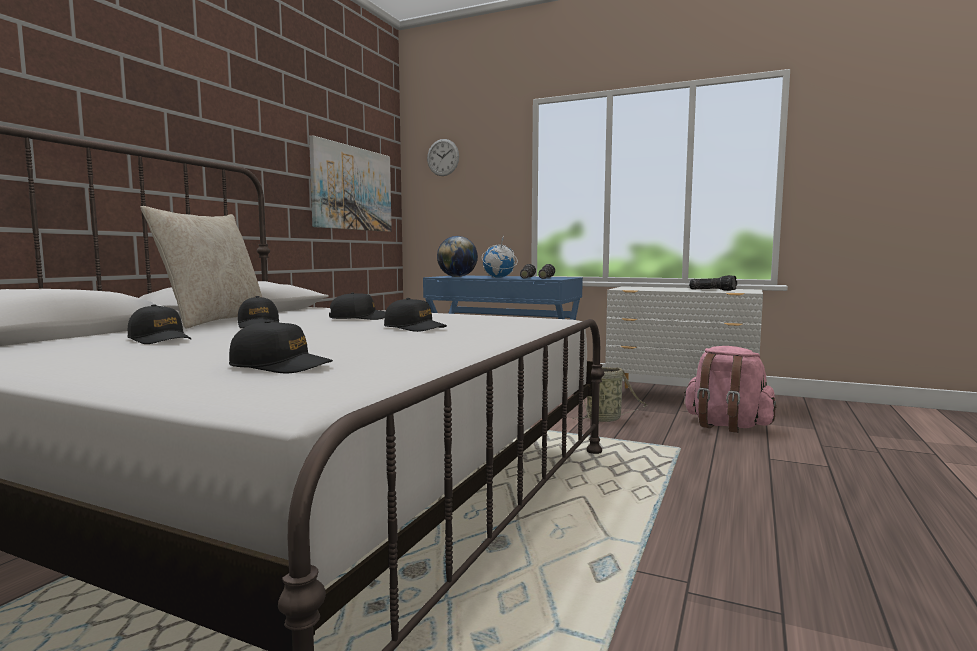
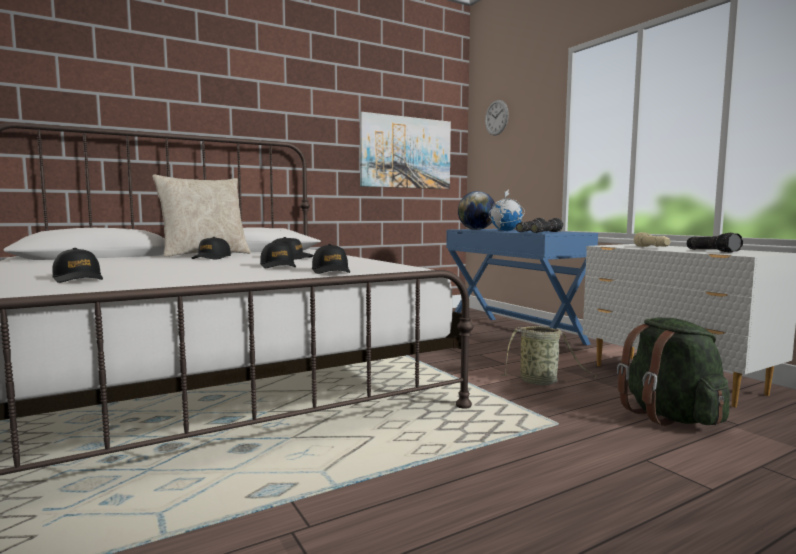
camera: 35 degrees right, 0 degrees up
(160, 339) = (123, 261): black cap -> black cap (331, 271)
(661, 289) = (652, 247): none -> beige flashlight
(726, 426) = (669, 416): pink backpack -> green backpack

